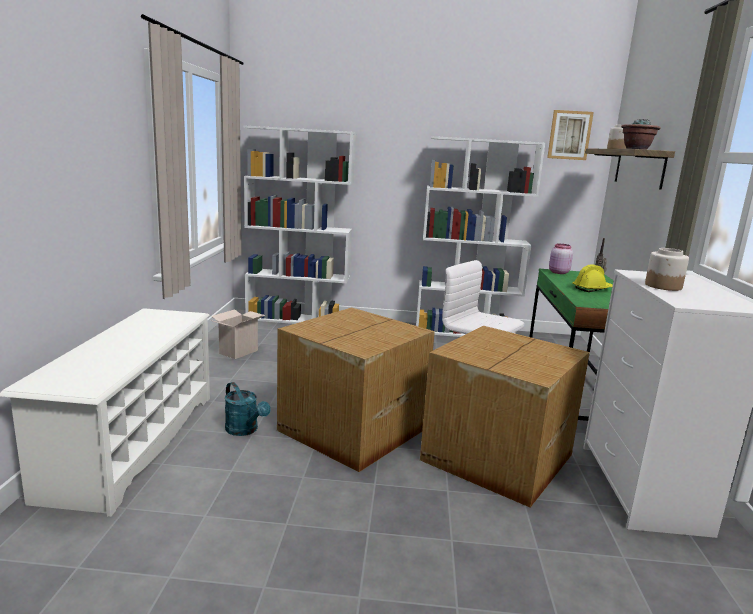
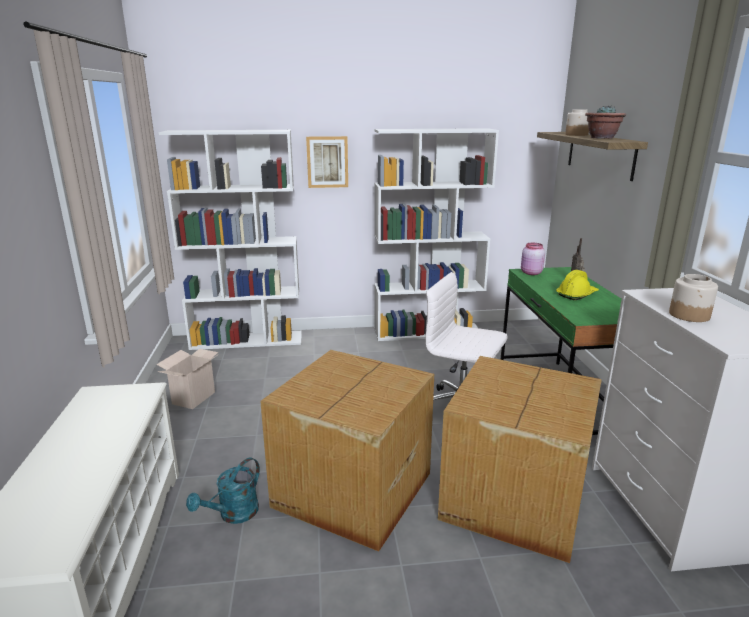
camera: 10 degrees left, 5 degrees up
(245, 430) = (233, 515): turquoise watering can -> turquoise watering can turned 90 degrees clockwise
(569, 135) = (518, 117): picture -> picture (327, 162)

